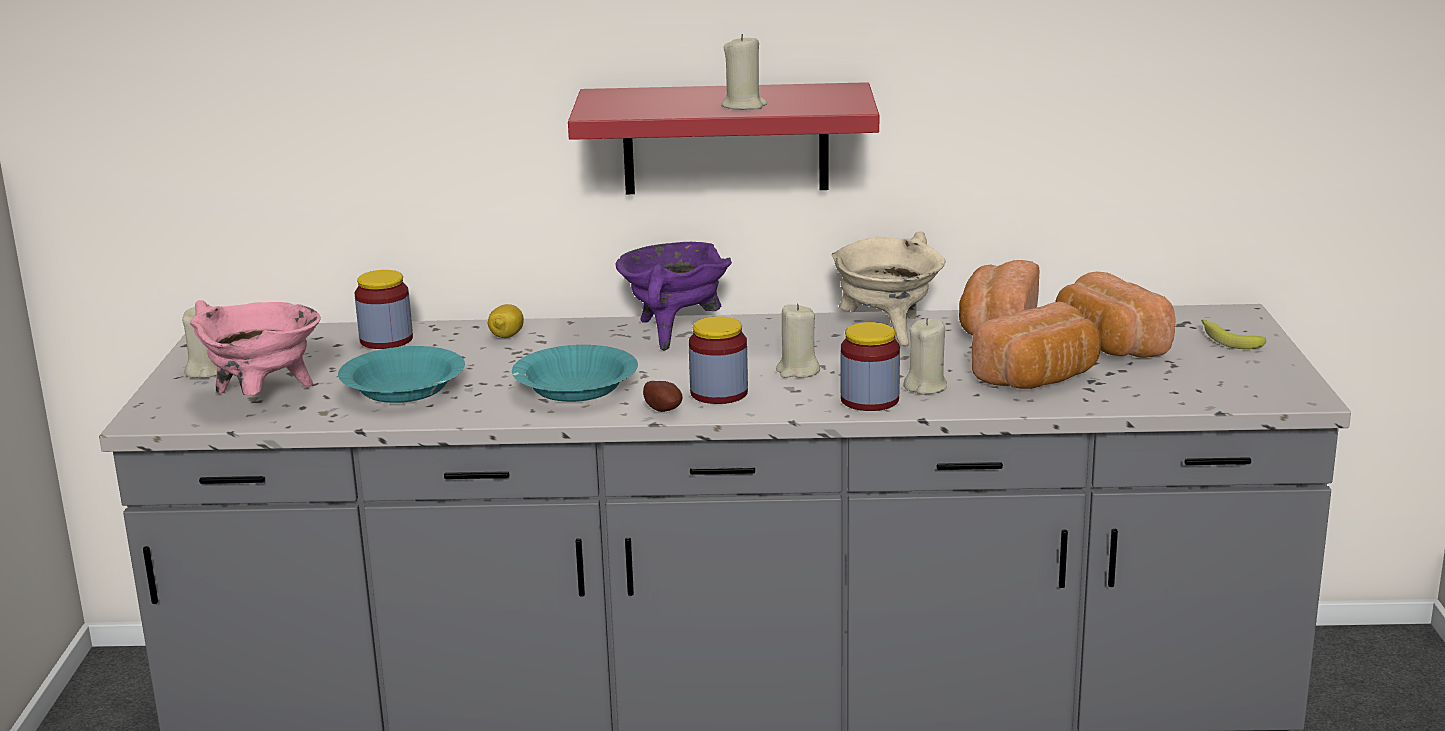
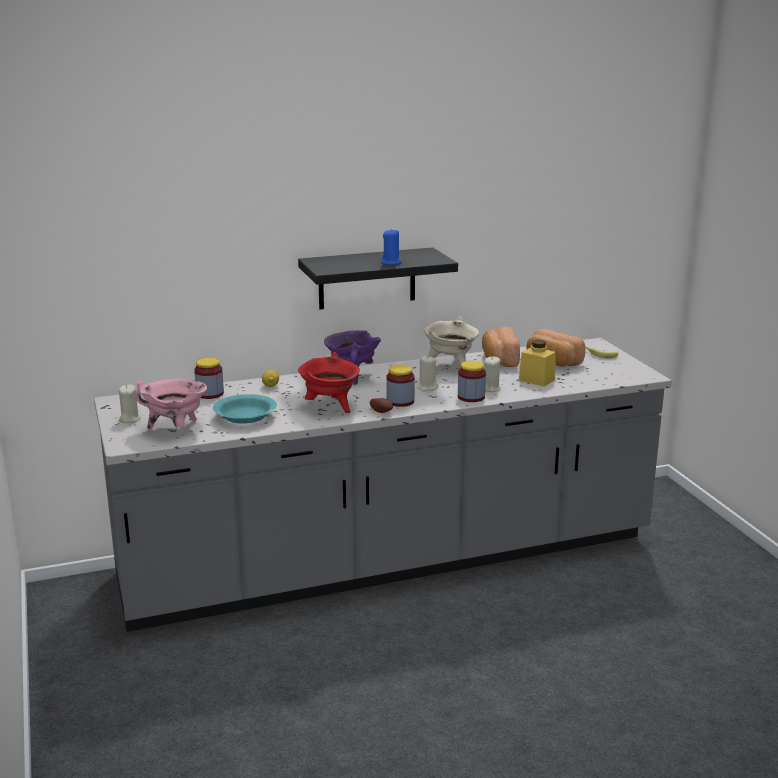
camera: 20 degrees left, 0 degrees up
(575, 389) = (330, 407): turquoise bowl -> red cooking pot
(725, 138) = (367, 278): red shelf -> black shelf
(744, 106) = (391, 262): beige candle -> blue candle
(1040, 379) = (536, 380): bread -> yellow jar

